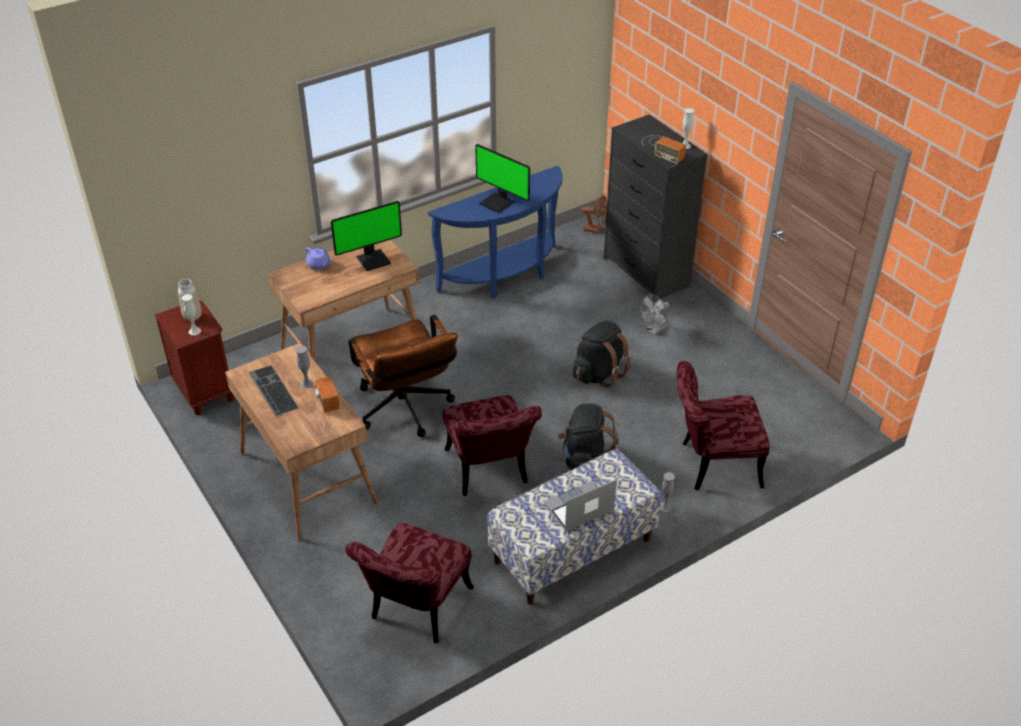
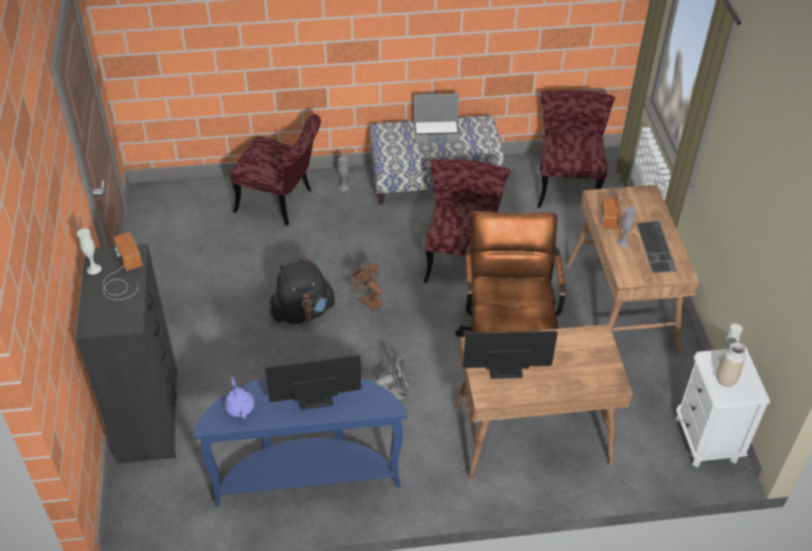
camera: 155 degrees left, 5 degrees up
(205, 392) = (706, 439): brown nightstand -> white nightstand
(319, 264) = (569, 383): purple teapot -> purple teapot (239, 406)
(416, 611) = (567, 184): red chair -> red chair turned 45 degrees counterclockwise
(498, 202) = (314, 396): monitor -> monitor turned 75 degrees counterclockwise
(585, 460) = (377, 240): black backpack -> none
(597, 230) = (142, 510): brown fan -> brown fan (367, 300)
(654, 330) = (210, 338): grey fan -> grey fan (396, 395)

